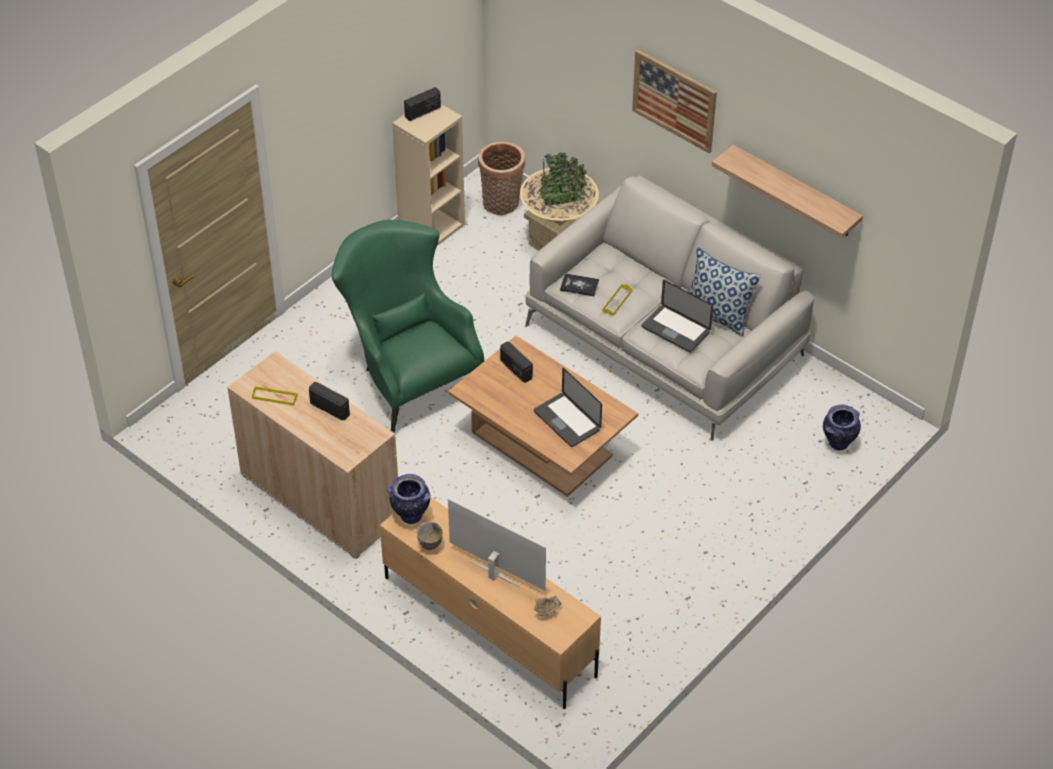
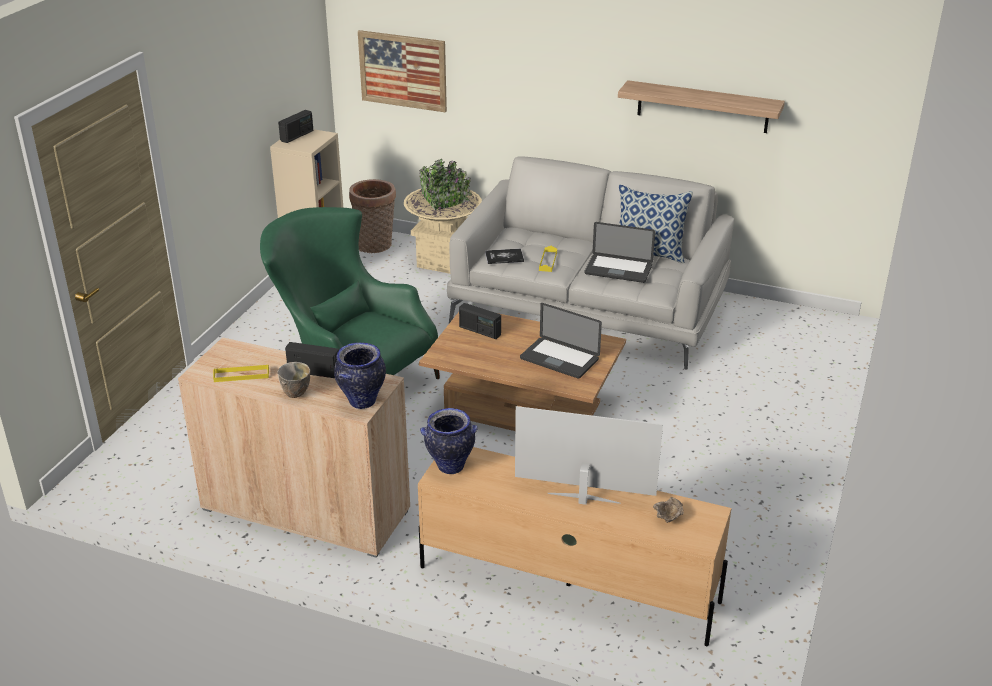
camera: 20 degrees left, 15 degrees down
(429, 546) = (489, 490): bowl -> bowl (295, 395)
(674, 100) = (556, 57): picture -> picture (403, 70)
(838, 444) = (802, 347): vase -> vase (362, 402)

